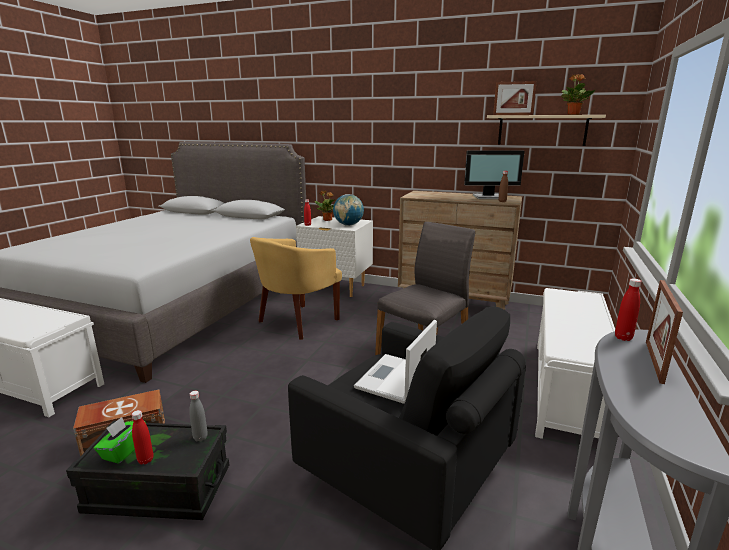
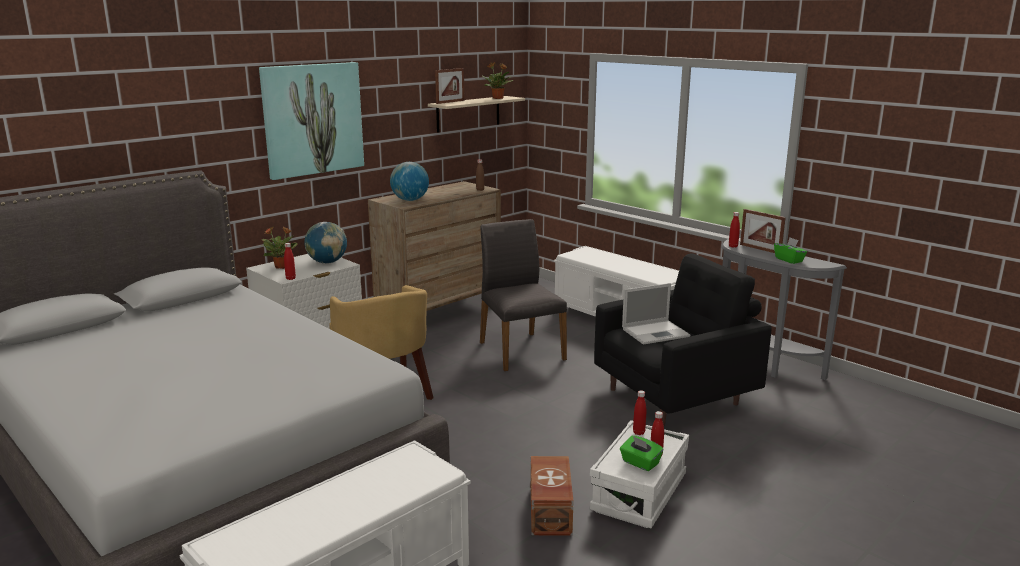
camera: 65 degrees left, 0 degrees up
(159, 490) = (639, 493): black storage box -> white storage box
(200, 437) = (638, 432): grey bottle -> red bottle
(375, 119) = (312, 119): none -> picture
(395, 379) = (656, 332): laptop -> laptop turned 75 degrees counterclockwise
(429, 195) = (410, 200): none -> globe
(489, 197) = (453, 188): monitor -> none
(638, 396) = (789, 260): none -> green tissue box

